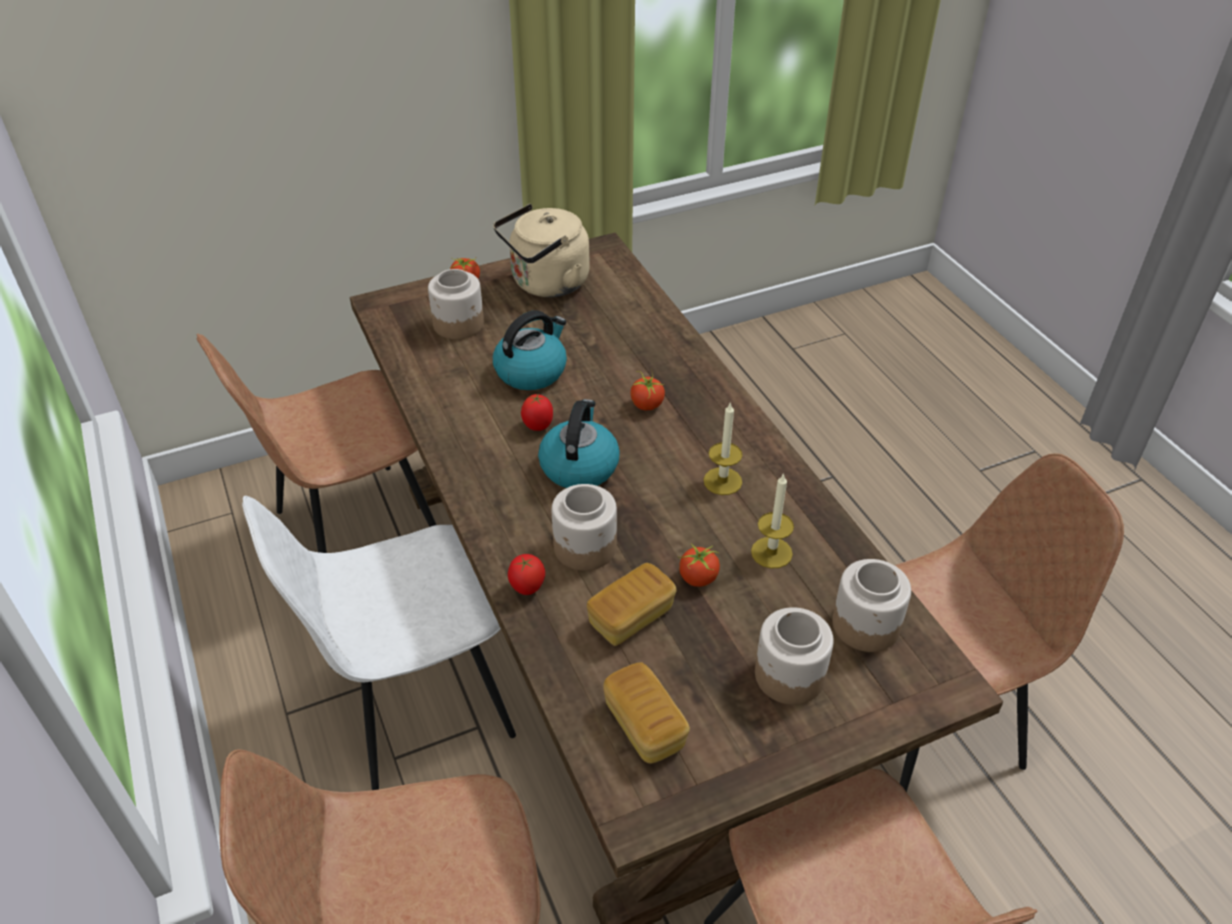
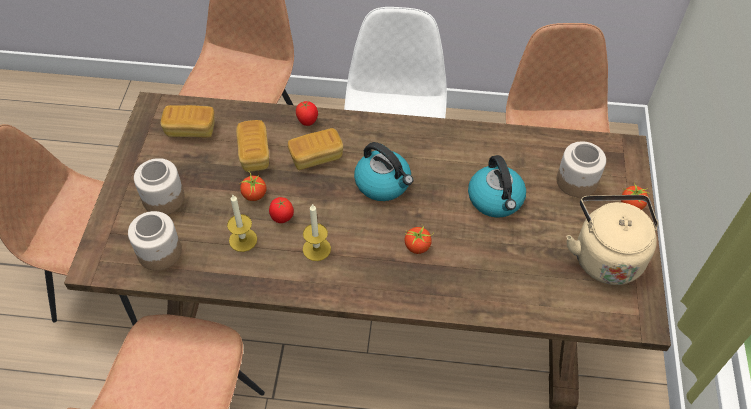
camera: 120 degrees right, 10 degrees up
(538, 426) = (434, 179): tomato -> tomato (282, 218)
(585, 548) = (316, 157): jar -> bread

